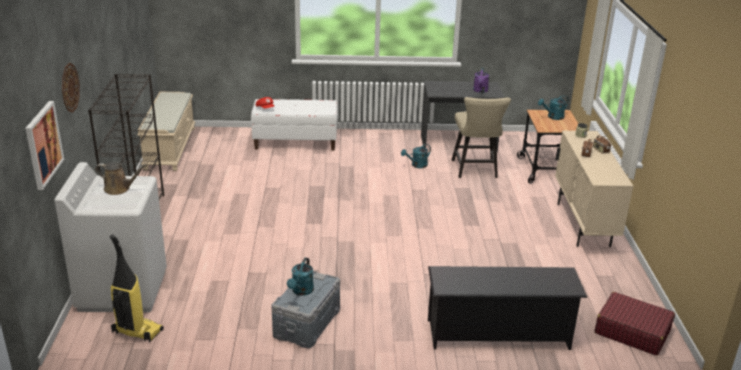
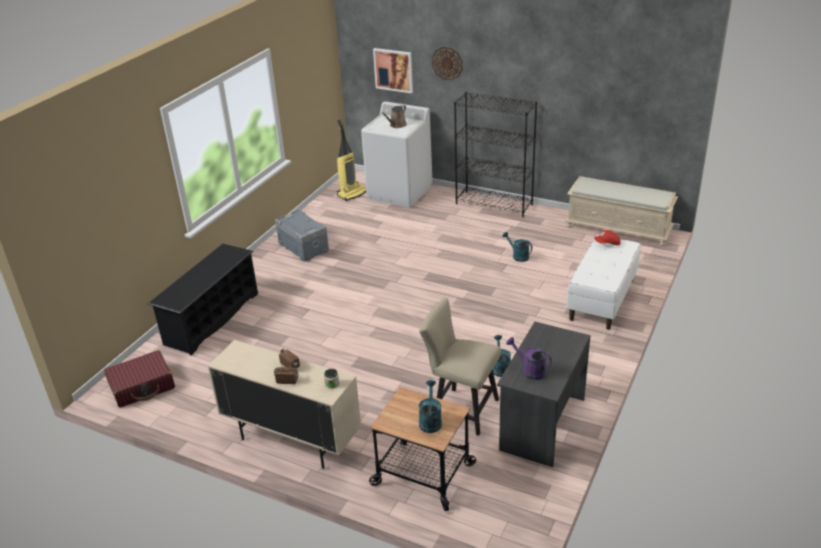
camera: 120 degrees right, 5 degrees up
(301, 291) = (302, 221): turquoise watering can -> turquoise watering can (518, 256)

